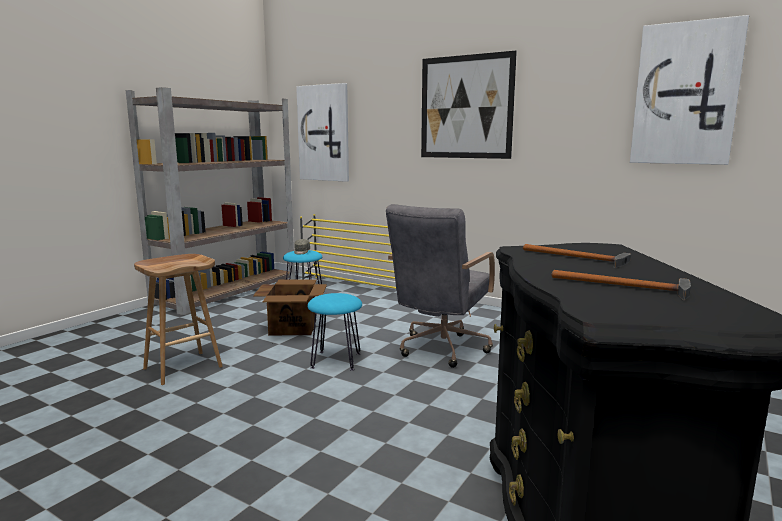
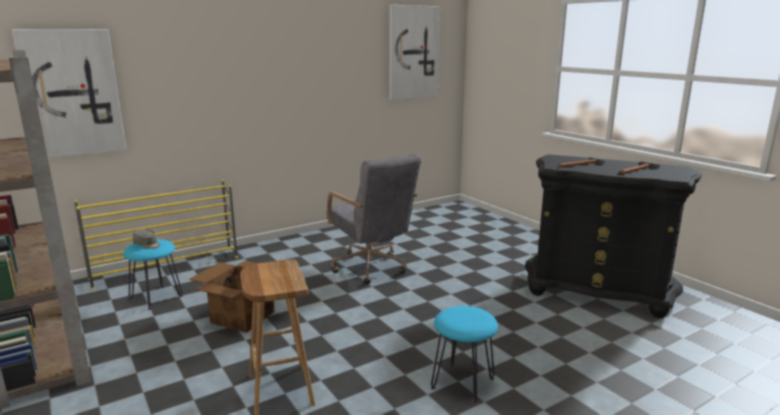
camera: 65 degrees left, 5 degrees up
(336, 360) = (347, 310): turquoise stool -> turquoise stool (463, 383)
(466, 107) = (264, 60): picture -> none

